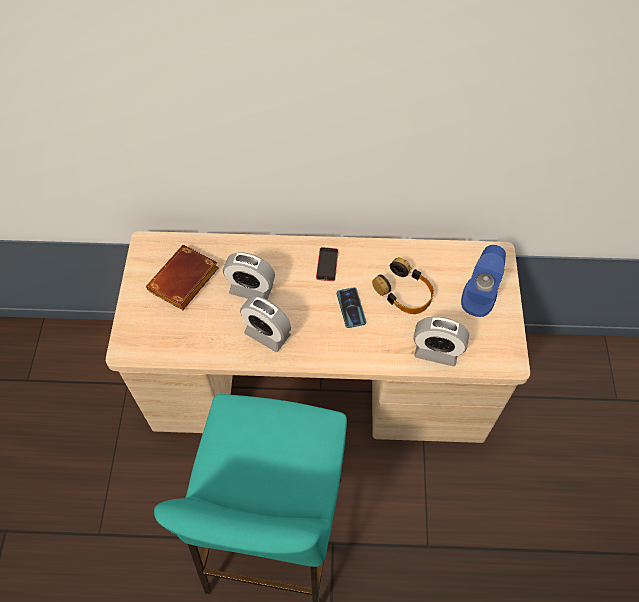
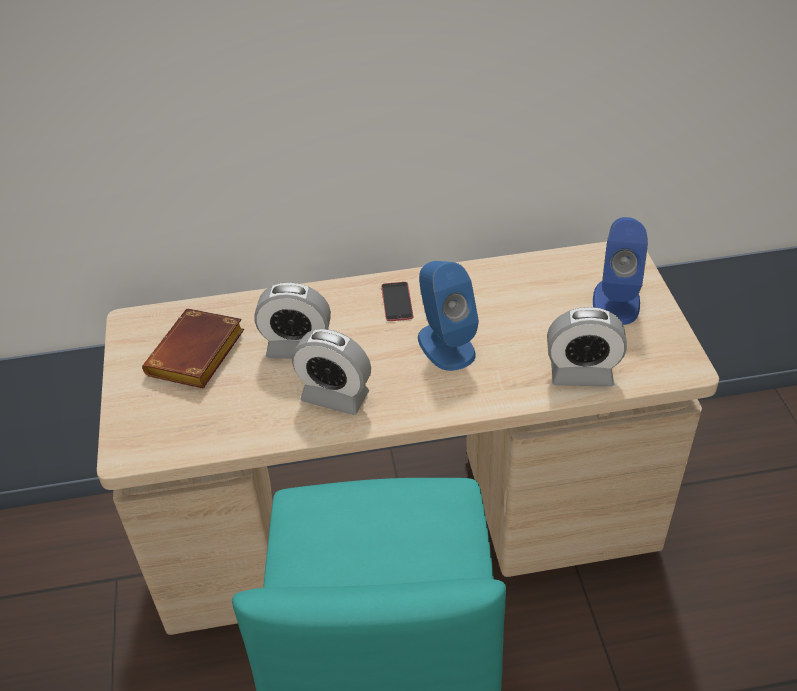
camera: 10 degrees left, 15 degrees down
(351, 308) = (446, 345): phone -> blue speaker
(404, 292) = (514, 315): headphones -> none

